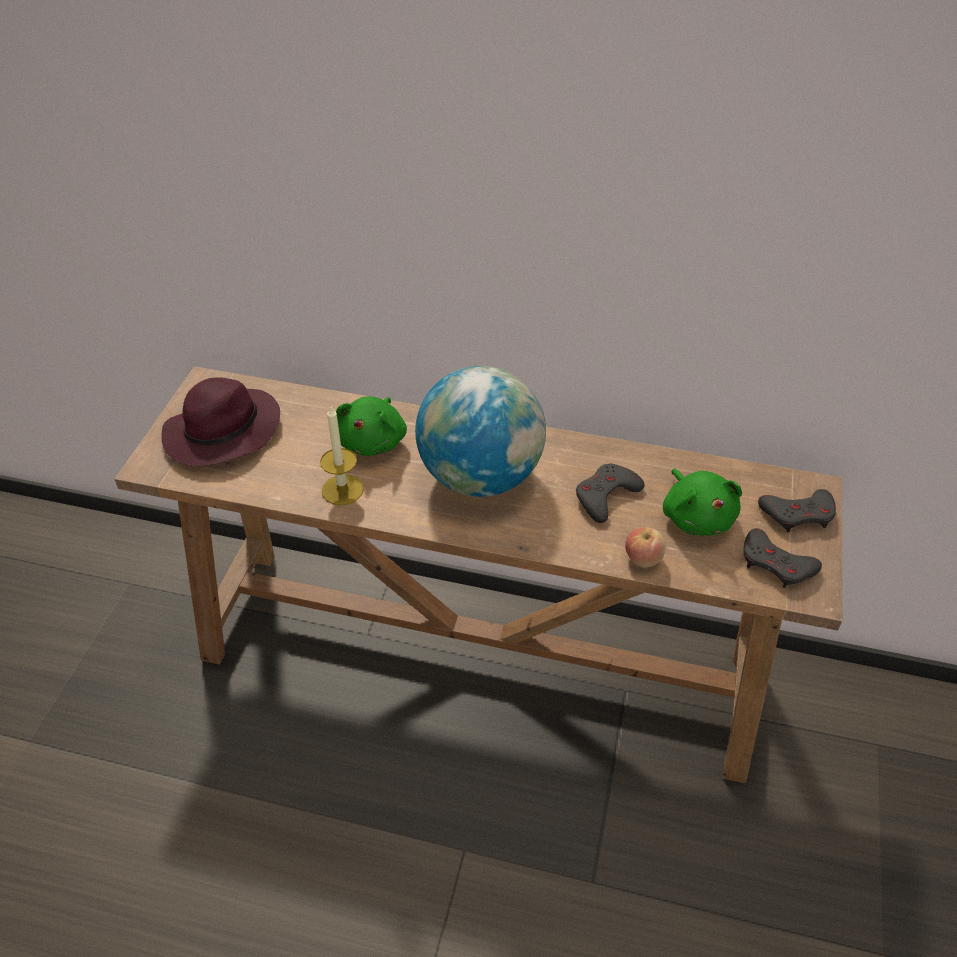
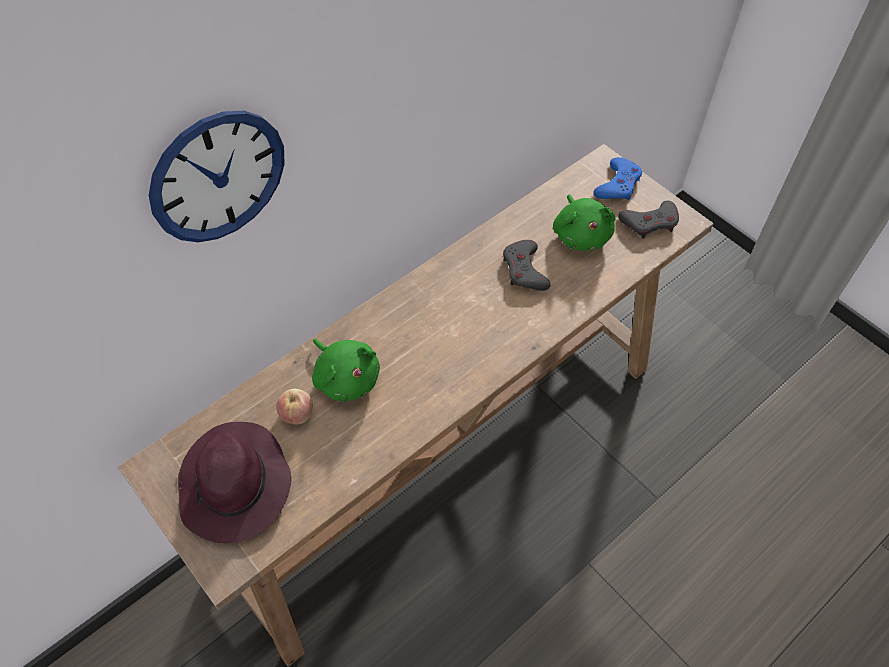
camera: 55 degrees left, 10 degrees up
(338, 164) = (218, 177): none -> wall clock
(342, 490) = (383, 429): candle -> none
(480, 476) = (445, 331): globe -> none
(643, 558) = (595, 286): apple -> apple (297, 414)
(697, 516) = (581, 234): green plush toy -> green plush toy turned 60 degrees clockwise
(798, 514) = (618, 184): grey game controller -> blue game controller

